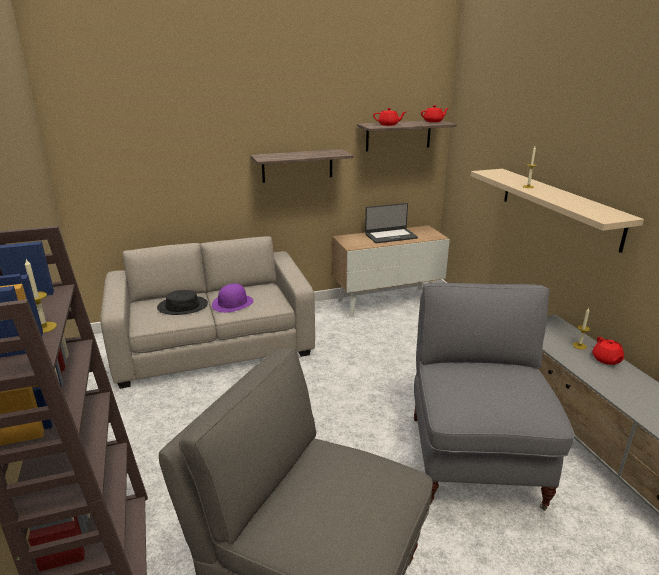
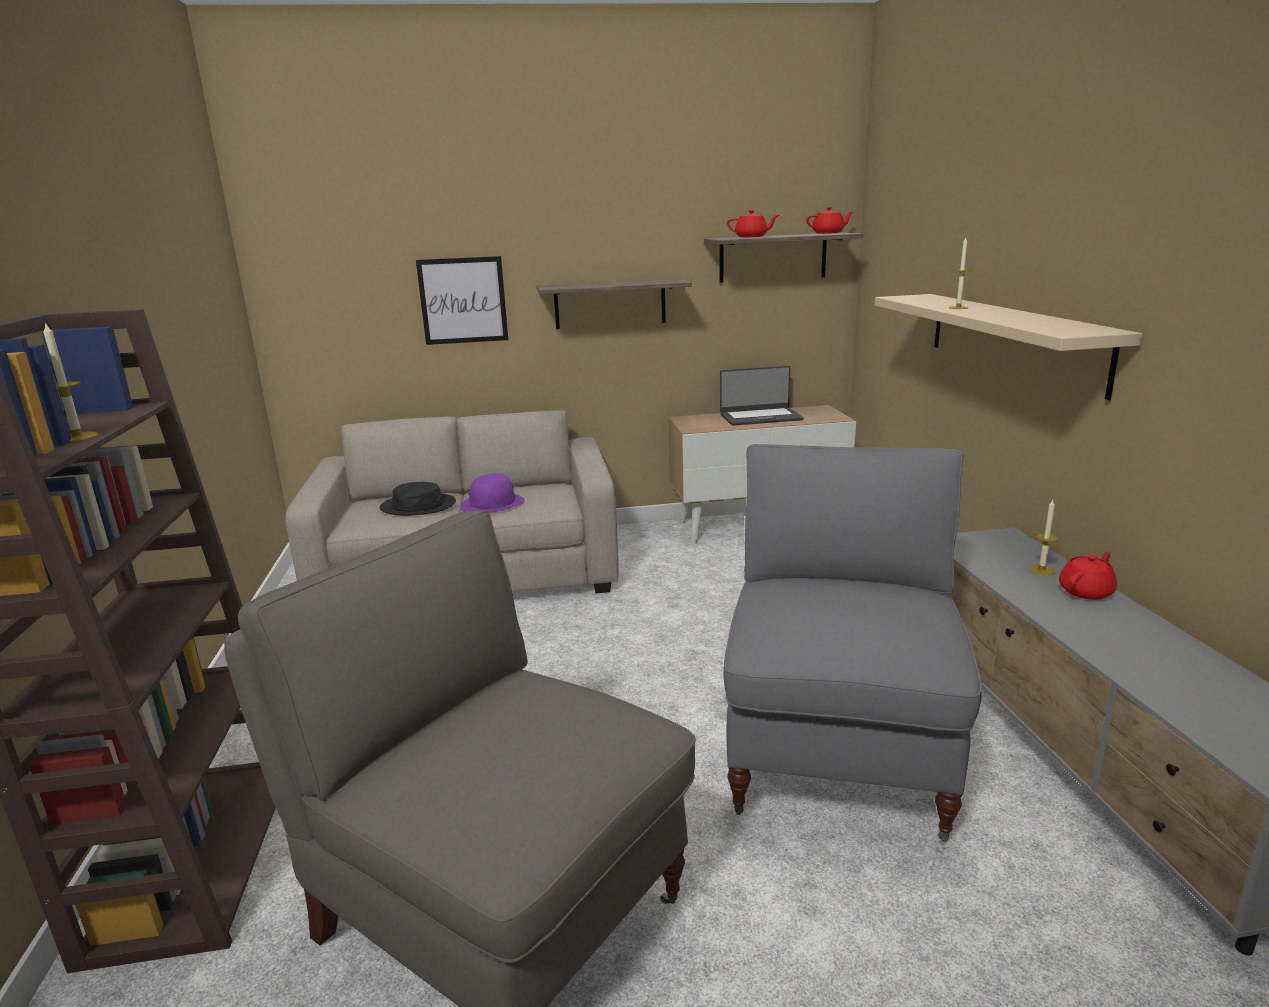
camera: 10 degrees right, 5 degrees down
(201, 165) = (463, 300): none -> picture
(606, 360) = (1086, 591): red teapot -> red teapot turned 135 degrees counterclockwise

